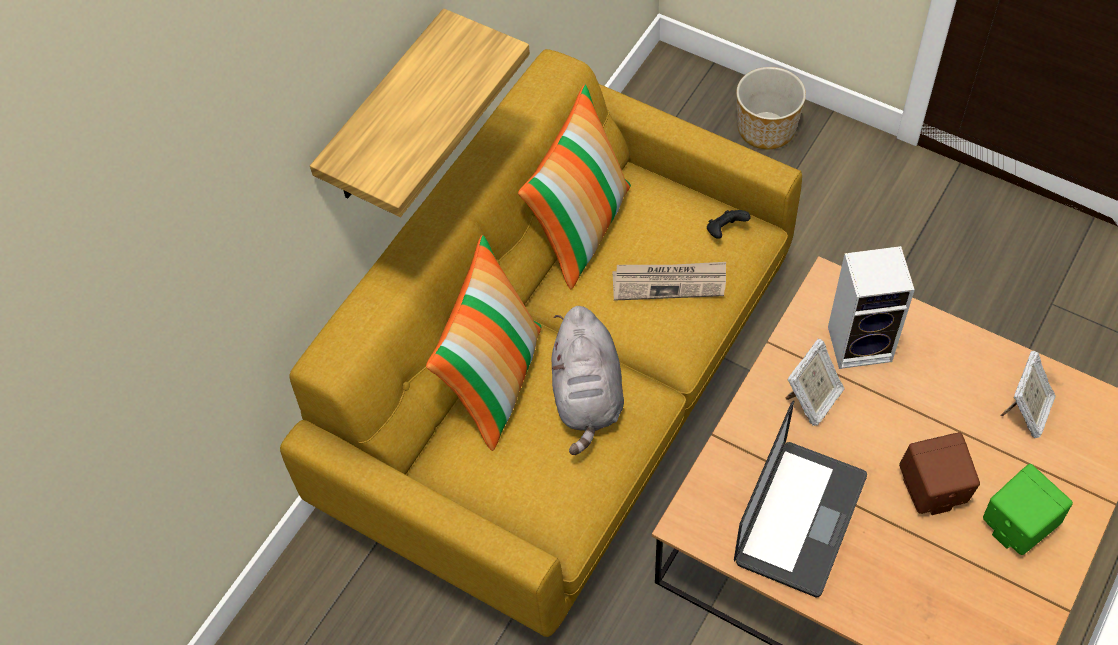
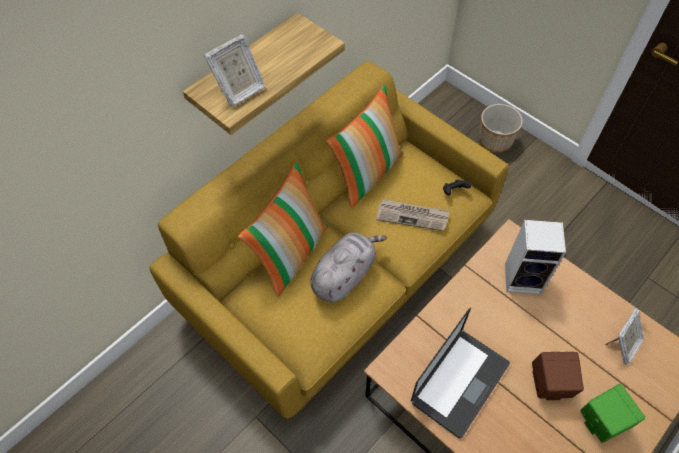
camera: 10 degrees right, 0 degrees up
(587, 395) = (344, 274): grey plush toy -> grey plush toy turned 150 degrees counterclockwise
(812, 400) = (485, 307): picture frame -> picture frame (240, 90)

